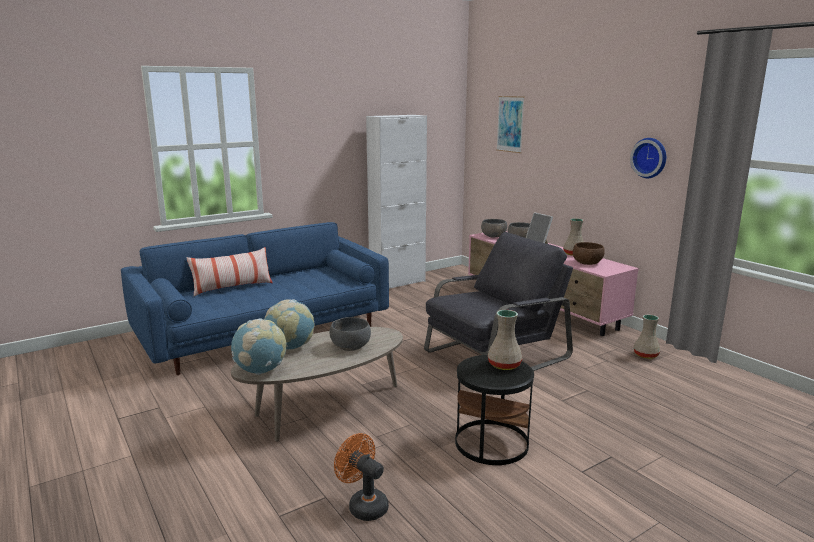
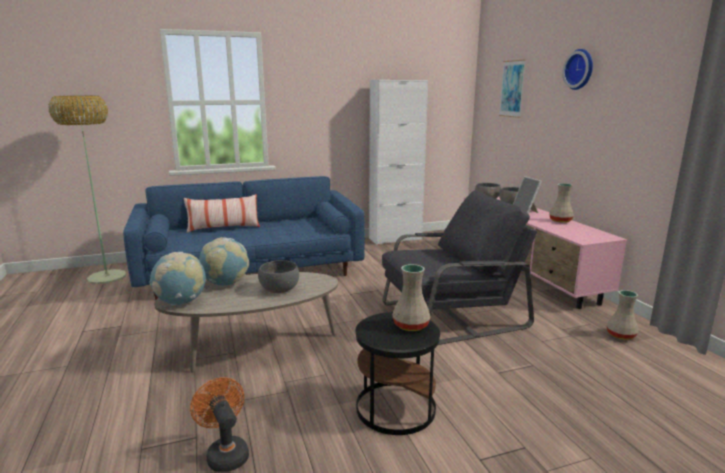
camera: 15 degrees right, 0 degrees up
(95, 356) = (107, 277): none -> floor lamp
(587, 263) = (569, 230): brown bowl -> none
(650, 157) = (646, 116): wall clock -> wall clock (580, 69)

